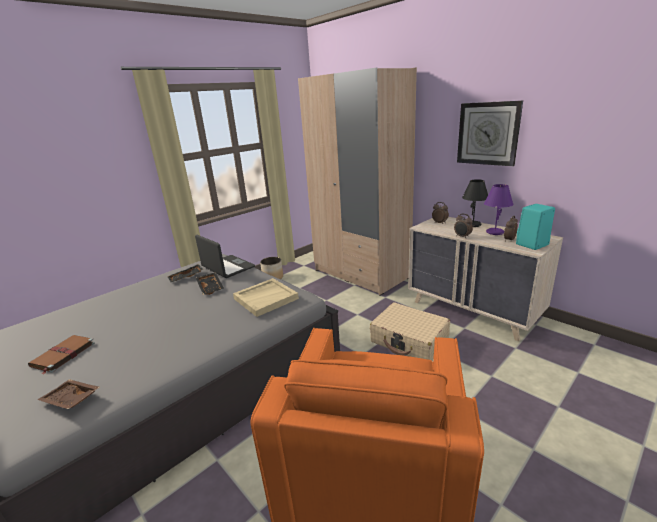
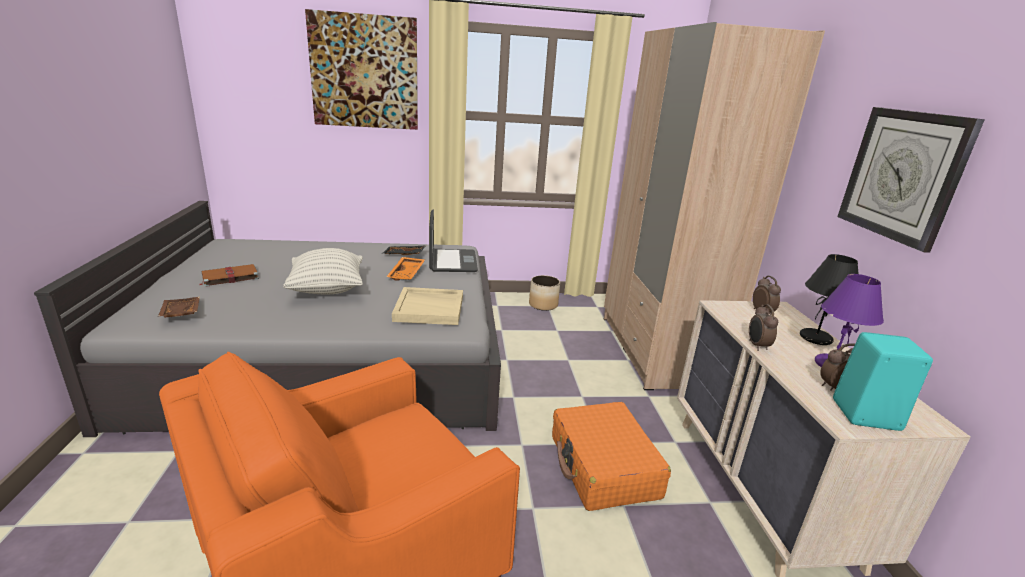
camera: 35 degrees right, 0 degrees up
(84, 139) = (364, 72): none -> picture
(171, 322) = (327, 289): none -> pillow
(211, 287) = (407, 274): black tray -> orange tray
(409, 340) = (603, 467): beige suitcase -> orange suitcase

